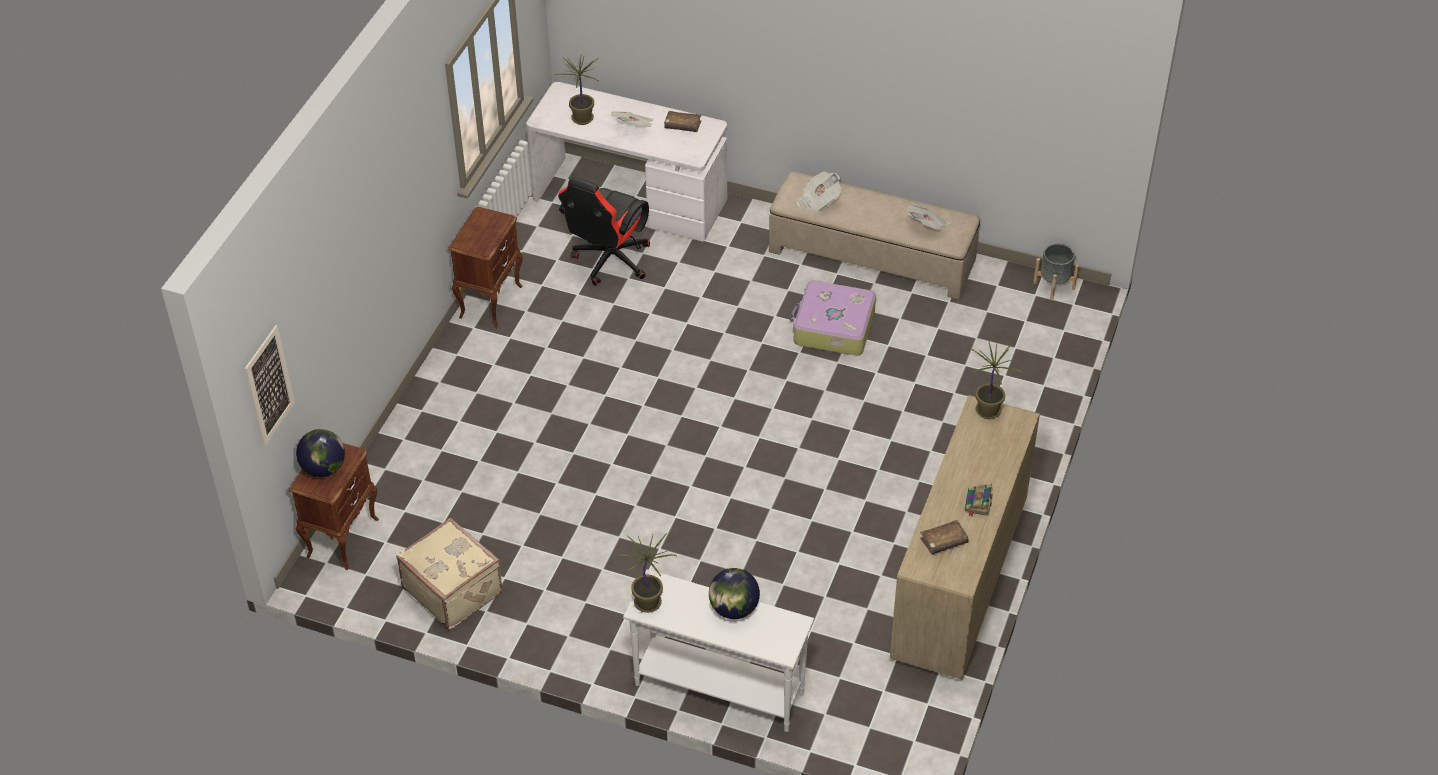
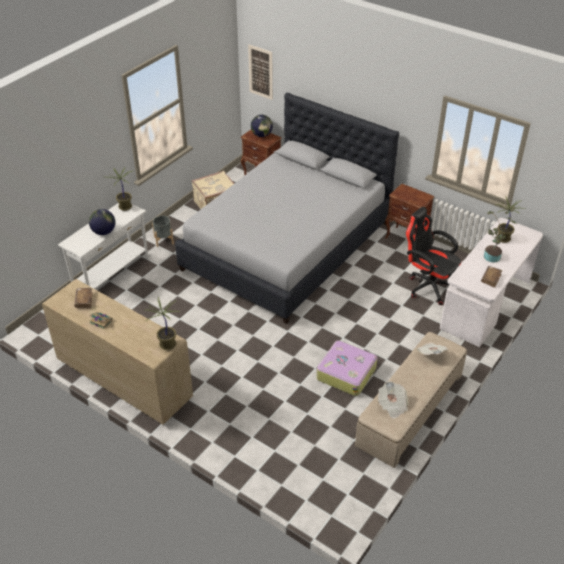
camera: 105 degrees right, 5 degrees down
(555, 451) = (288, 245): none -> grey bed
(634, 127) = (491, 258): newspaper -> potted plant
(1054, 285) = (354, 509): grey planter -> grey planter (164, 240)

